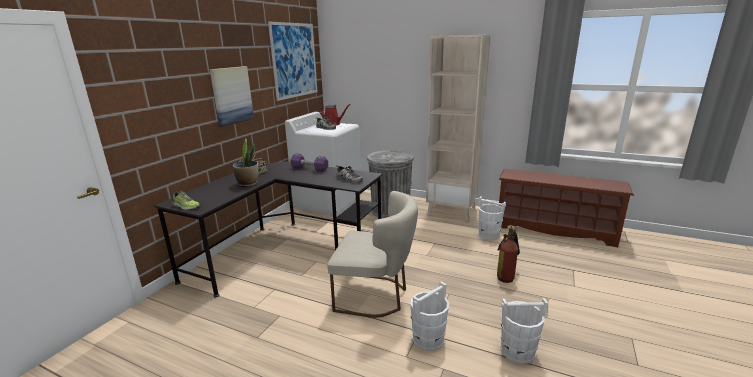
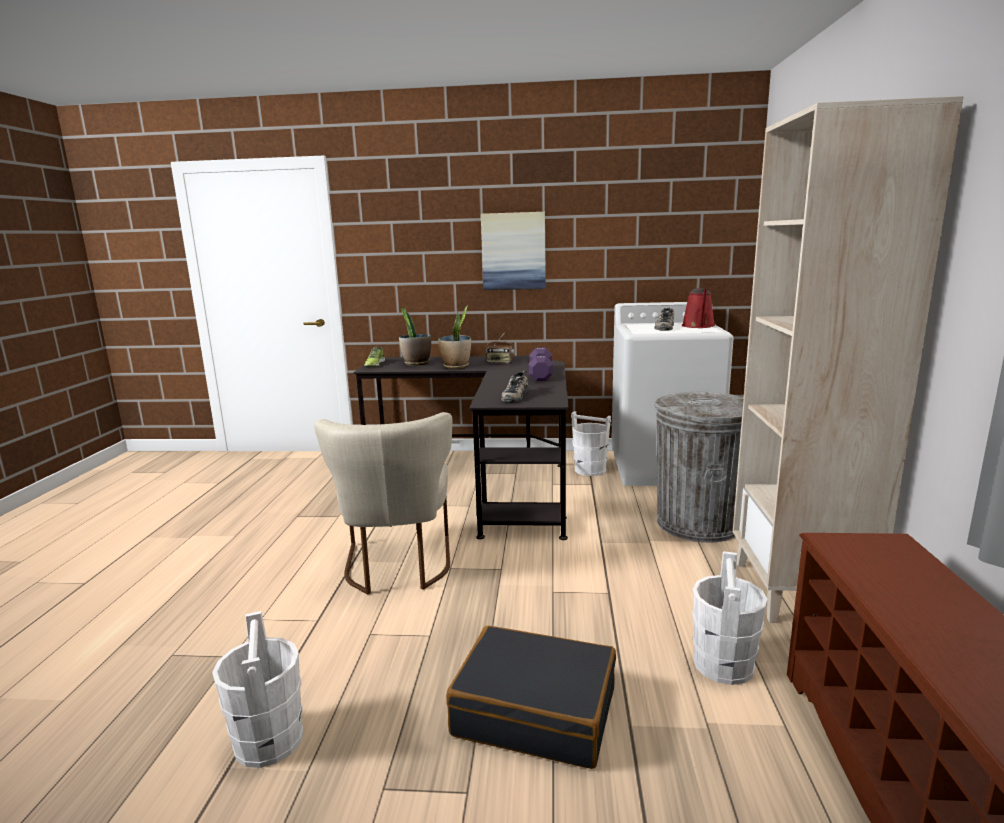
camera: 70 degrees right, 5 degrees down
(214, 193) = (416, 363): none -> potted plant
(294, 60) = (671, 205): picture -> none
(428, 339) = (298, 632): white bucket -> white bucket (589, 470)
(507, 275) = (535, 711): fire extinguisher -> black suitcase

